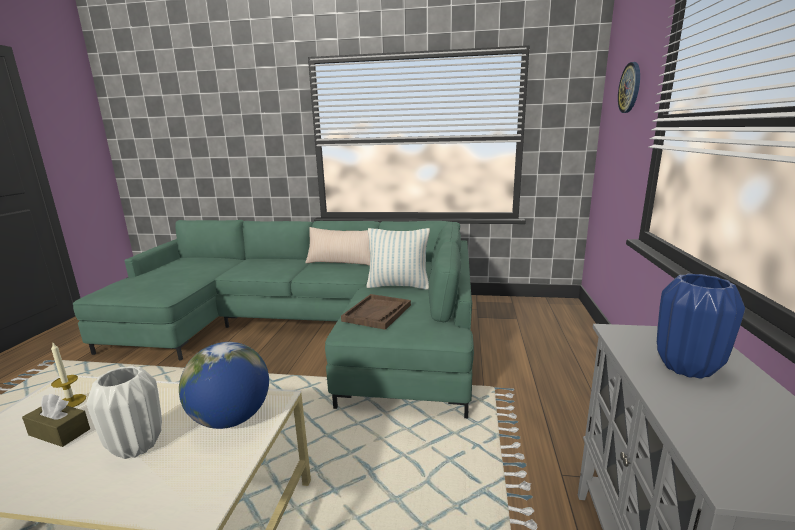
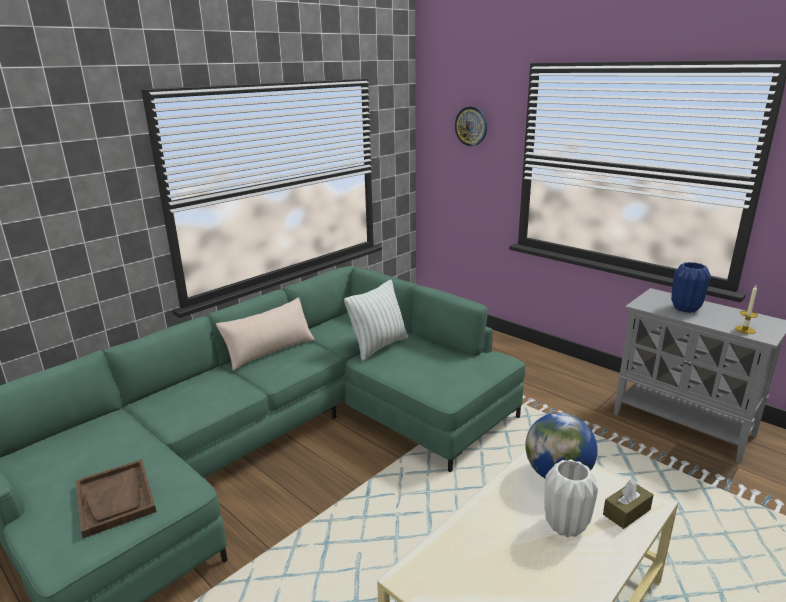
camera: 55 degrees left, 5 degrees up
(59, 432) = (513, 573): brown tissue box -> brown tissue box (626, 512)
(71, 402) = (456, 567): candle -> candle (744, 330)
(377, 313) = (431, 372): brown tray -> brown tray (116, 499)

